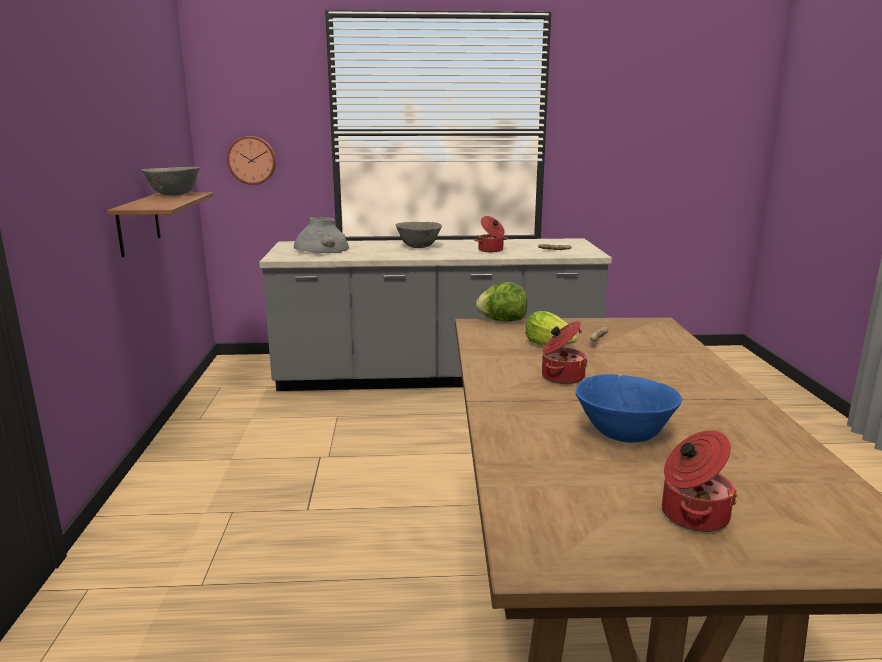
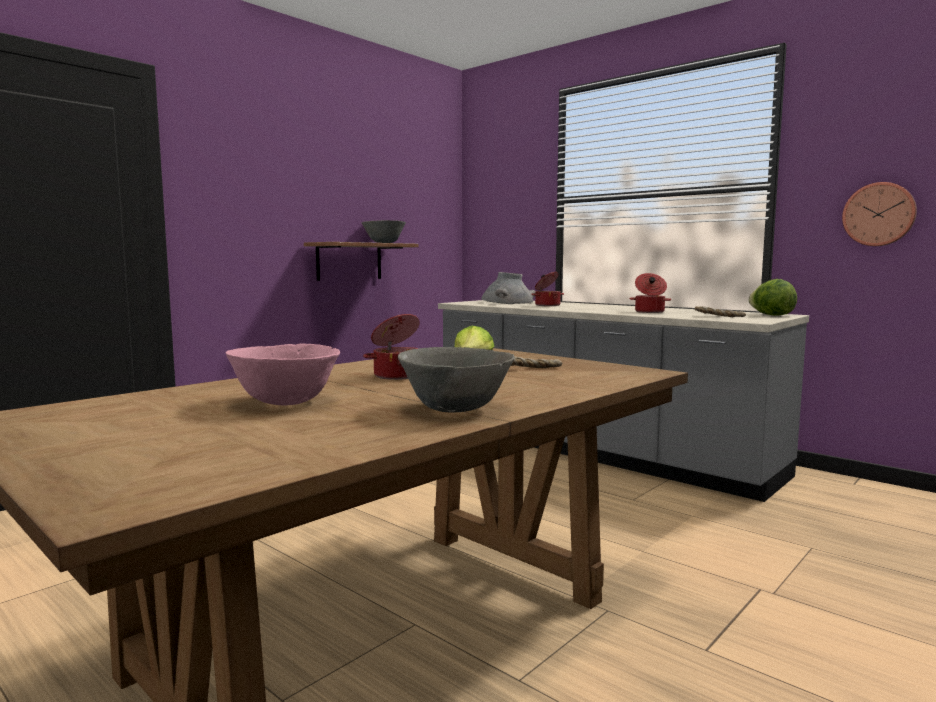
camera: 45 degrees right, 10 degrees down
(252, 160) = (498, 228): wall clock -> wall clock (879, 214)
(418, 247) = (590, 306): grey bowl -> grey bowl (456, 409)
(502, 321) = (501, 350): lettuce -> lettuce (771, 315)
(623, 436) = (285, 402): blue bowl -> pink bowl
(692, 515) = (128, 436): cooking pot -> cooking pot (547, 305)

